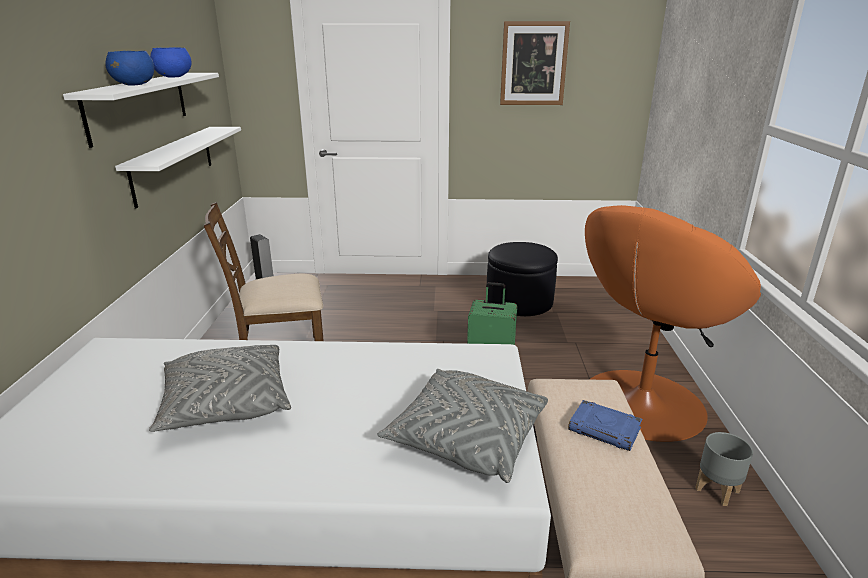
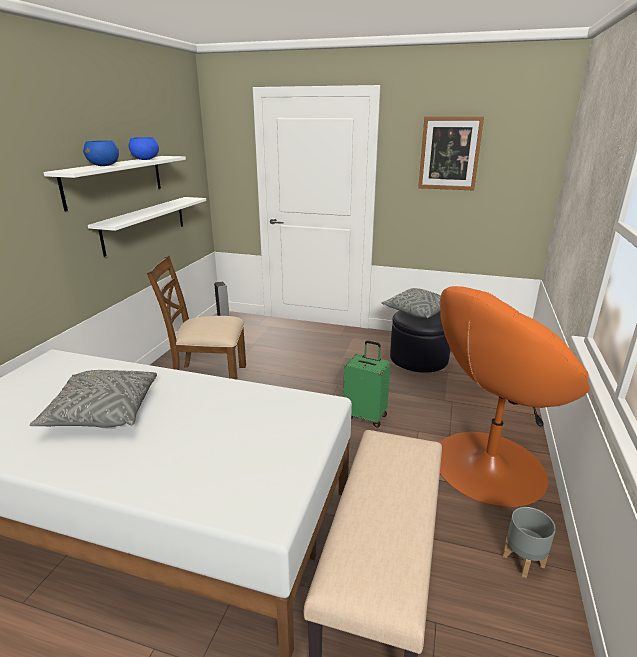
camera: 15 degrees right, 0 degrees up
(466, 438) = (257, 472): grey pillow -> grey pillow (416, 312)
(605, 429) = (400, 485): blue book -> none

